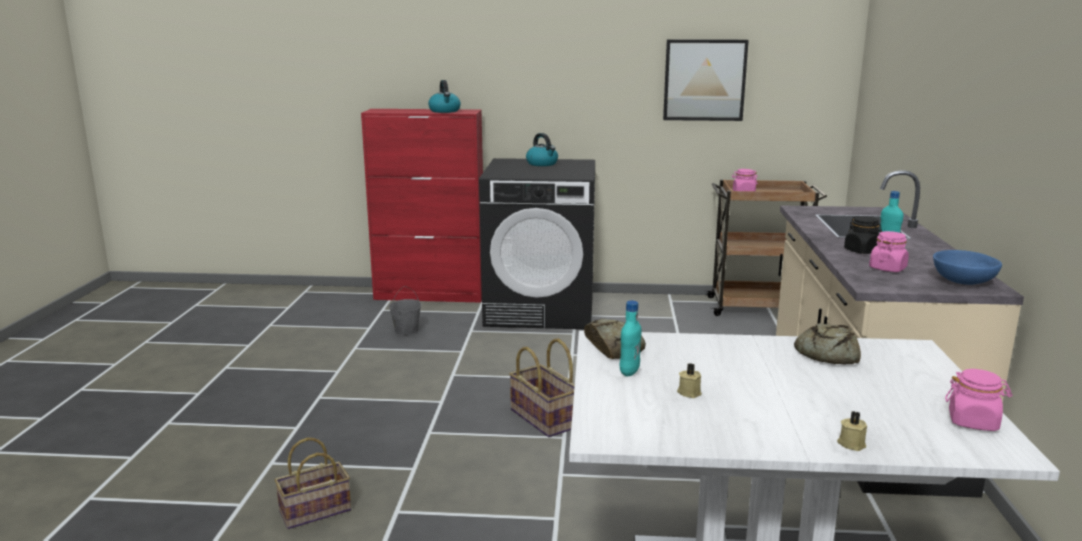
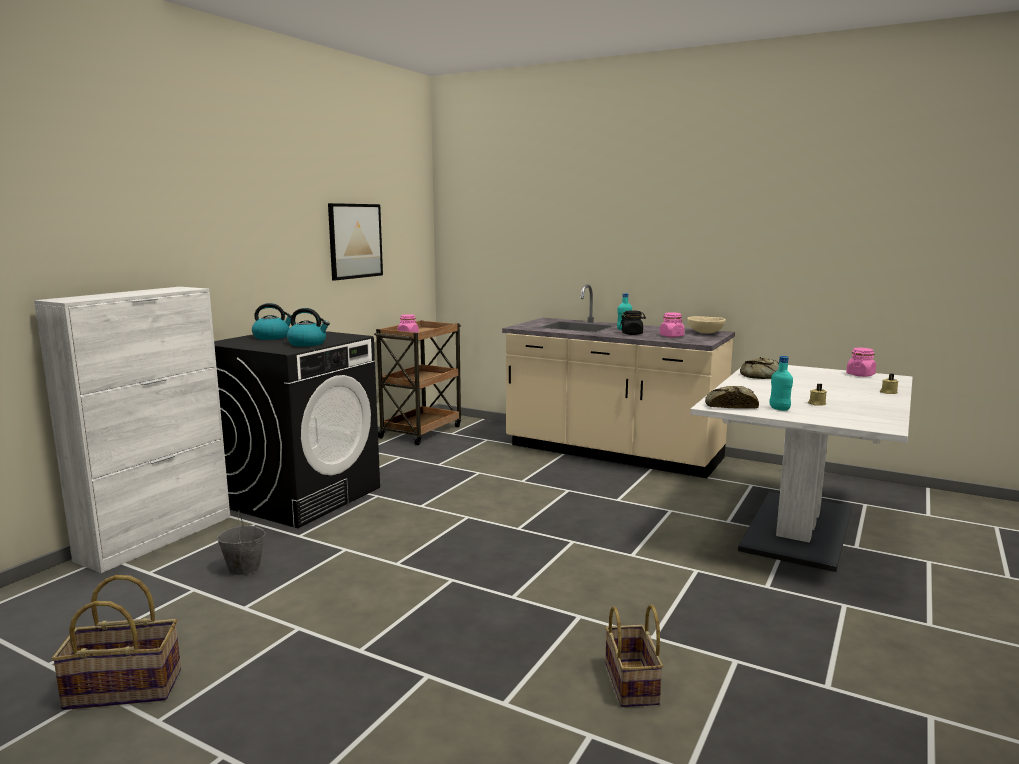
camera: 65 degrees left, 5 degrees down
(430, 295) = (157, 537): red cabinet -> white cabinet
(445, 111) = (158, 290): kettle -> kettle (308, 344)
(545, 418) = (533, 541): basket -> basket (125, 688)
(964, 282) = (705, 333): blue bowl -> beige bowl

